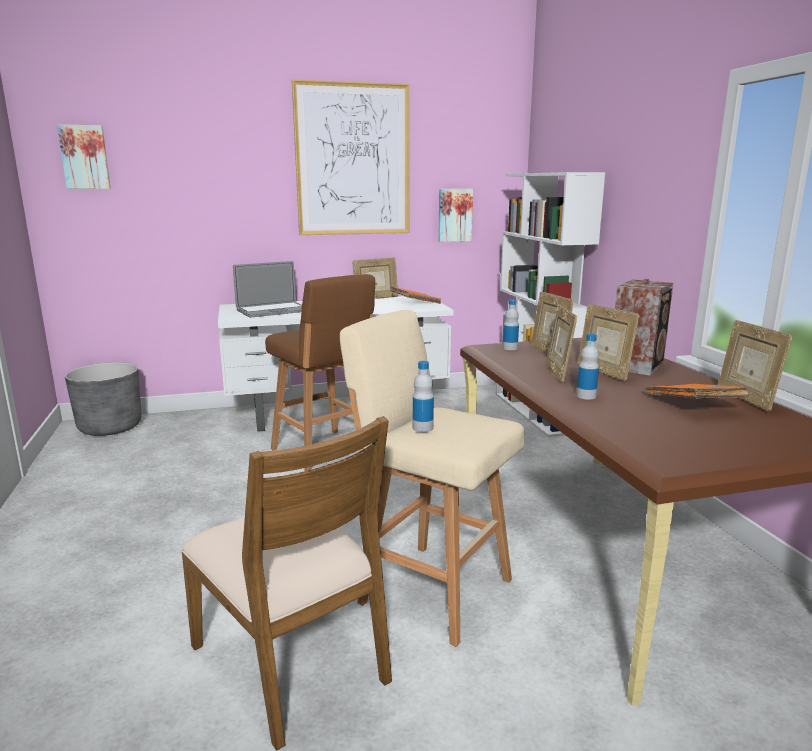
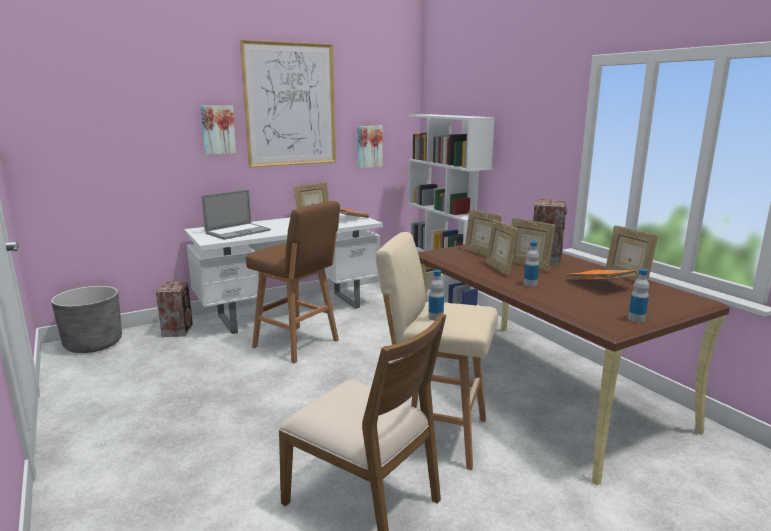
camera: 15 degrees left, 0 degrees up
(85, 157) = (59, 106): picture -> picture (218, 129)
(204, 421) = (178, 330): none -> speaker
(510, 348) = (451, 252): bottle -> bottle (636, 319)

